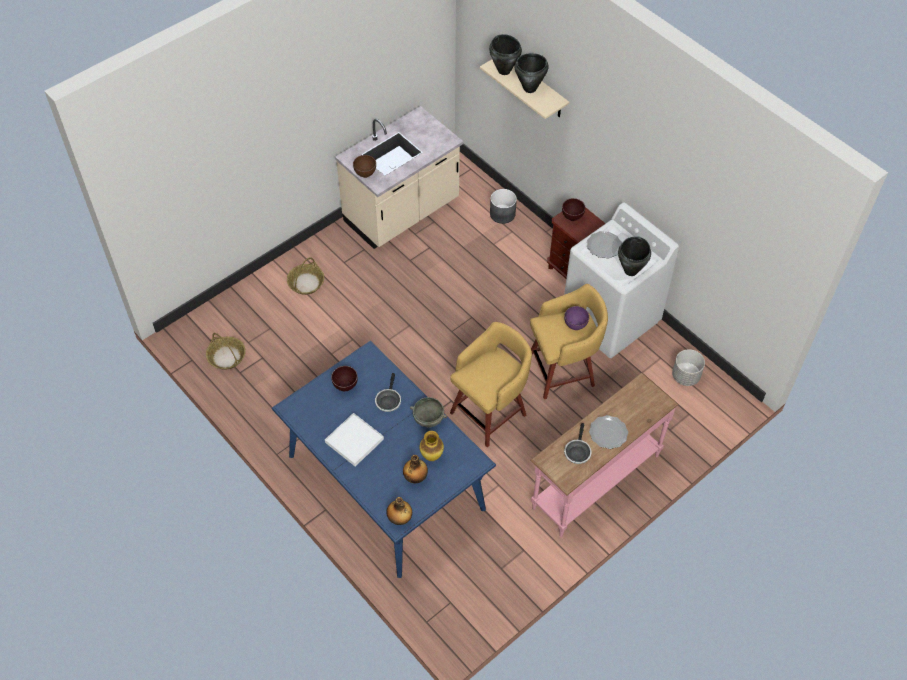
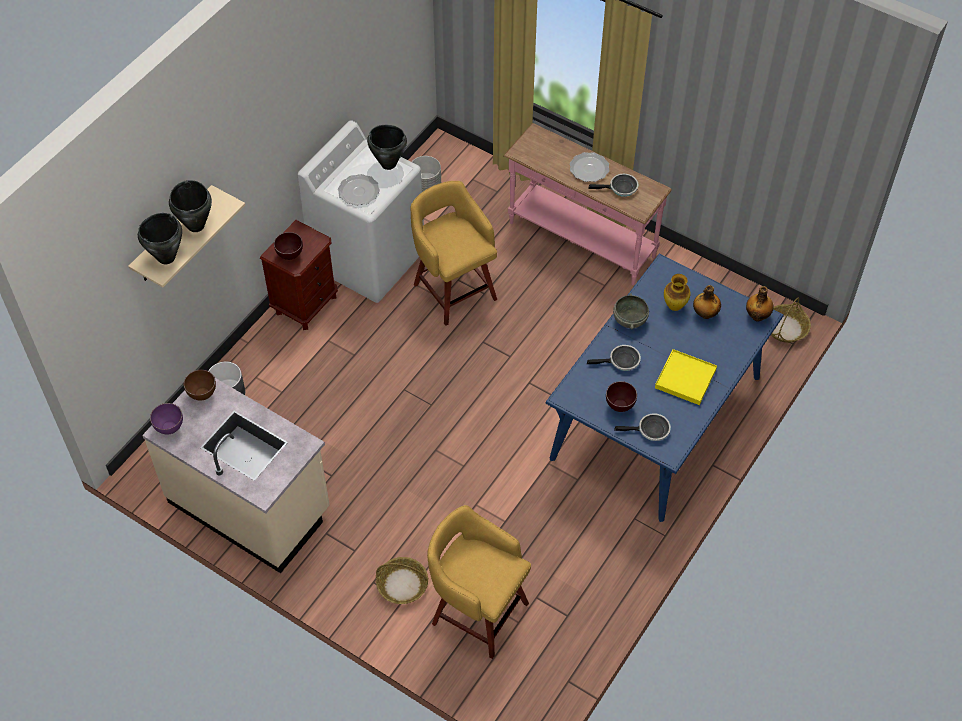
camera: 105 degrees left, 0 degrees up
(227, 357) = (549, 639): basket -> basket (785, 328)
(315, 401) = (650, 430): none -> frying pan
(354, 441) = (685, 379): white tray -> yellow tray
(366, 174) = (291, 464): brown bowl -> brown bowl (202, 394)
(490, 412) = (531, 343): yellow stool -> yellow stool (477, 611)
(574, 326) = (447, 231): purple bowl -> purple bowl (169, 429)

